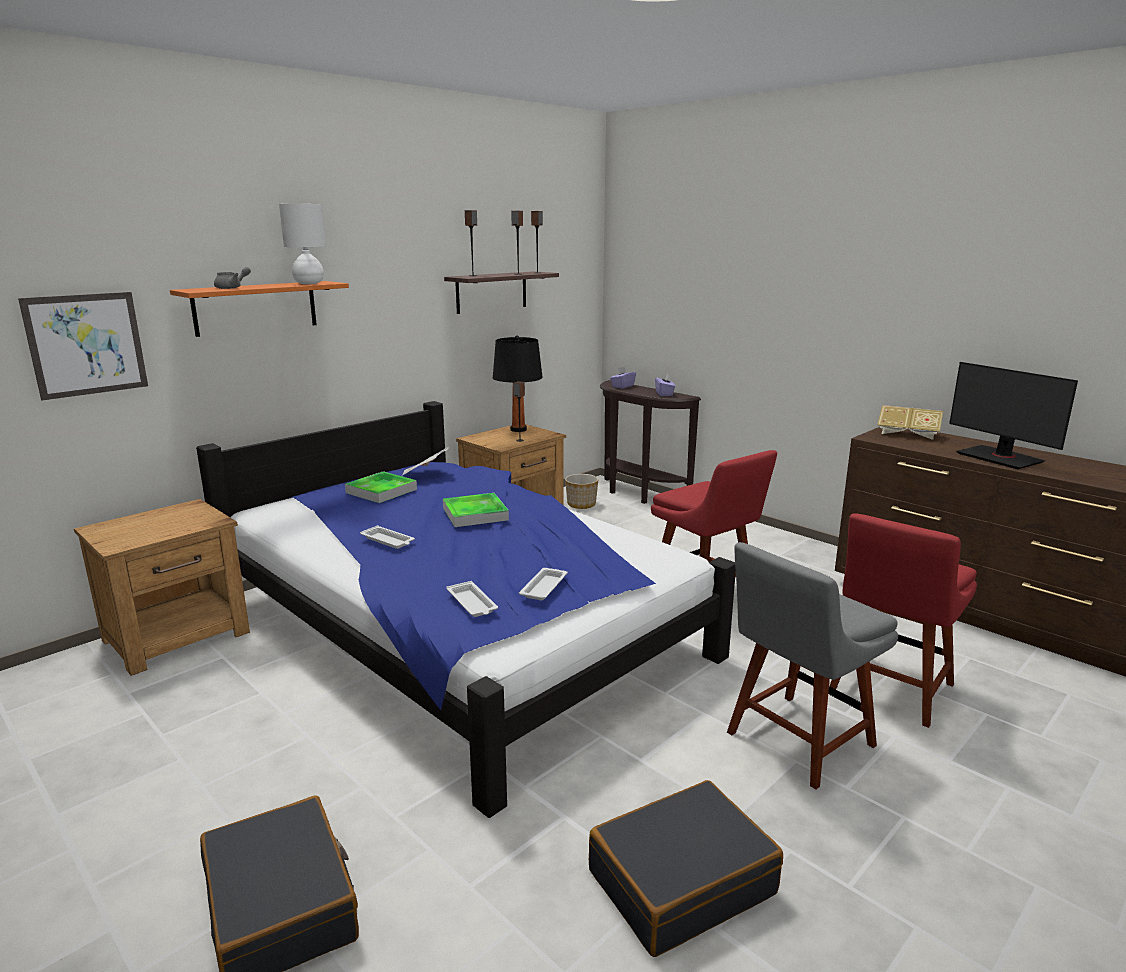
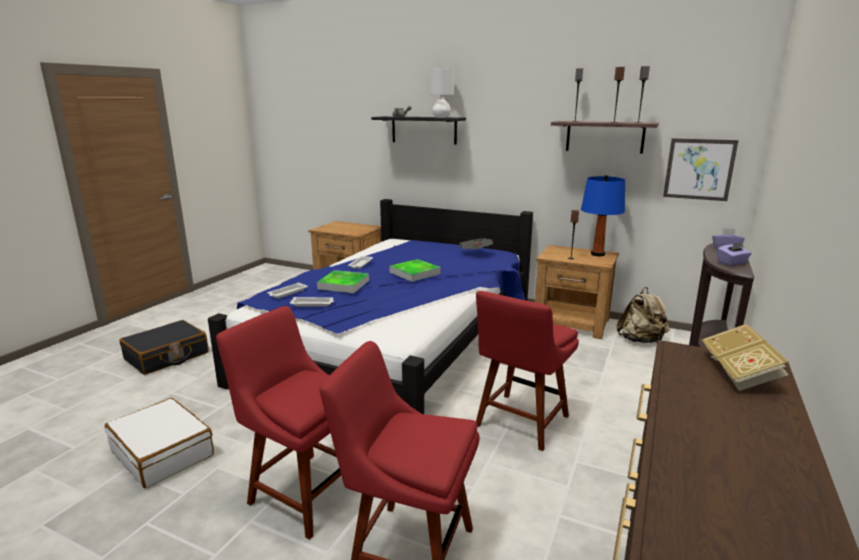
camera: 70 degrees right, 0 degrees up
(86, 344) = (350, 139): picture -> picture (699, 169)
(256, 308) = (423, 130): orange shelf -> black shelf
(381, 491) = (436, 250): tray -> tray (343, 284)
(518, 429) = (597, 254): black table lamp -> blue table lamp
(581, 504) = (641, 340): planter -> beige backpack
(681, 881) = (163, 452): black suitcase -> white suitcase
(795, 742) = (305, 490): grey chair -> red chair
(1000, 457) = (706, 441): monitor -> none

